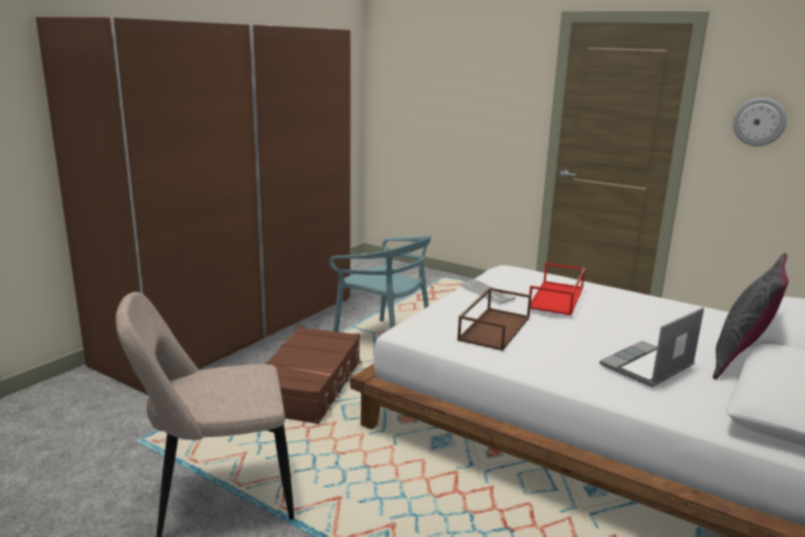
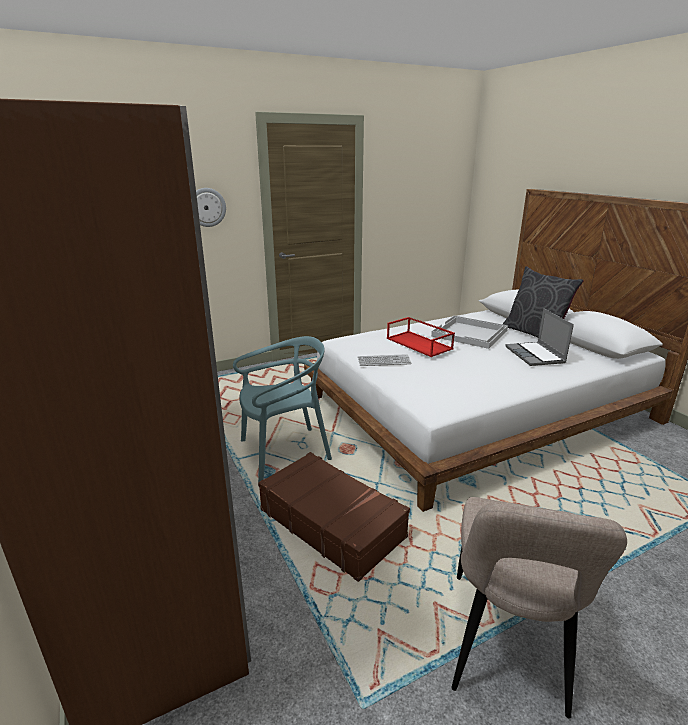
camera: 60 degrees left, 5 degrees up
(494, 328) = (454, 378): brown tray -> none
(647, 320) = (470, 333): none -> white tray
(759, 122) = (399, 193): wall clock -> wall clock (207, 207)

